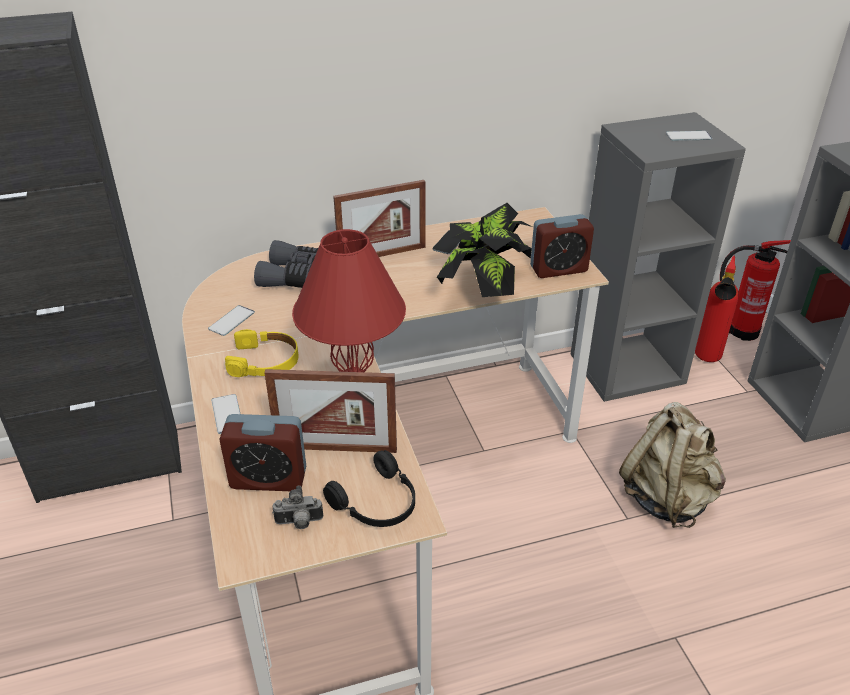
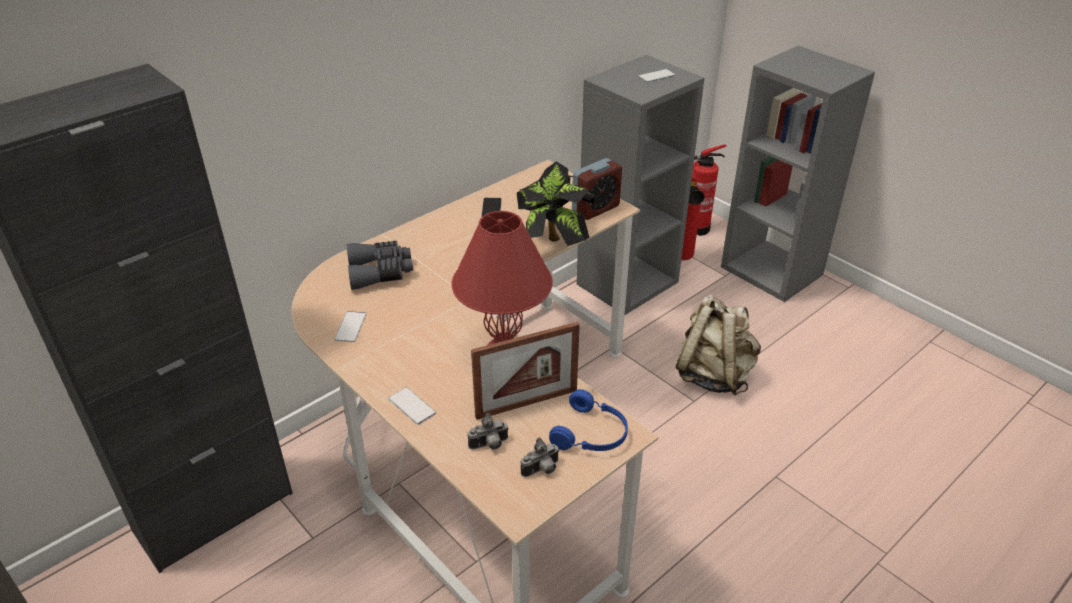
camera: 25 degrees left, 0 degrees up
(265, 361) = (410, 352): yellow headphones -> none
(268, 478) = (489, 445): alarm clock -> camera
(377, 504) = (592, 434): black headphones -> blue headphones
(382, 255) = (442, 233): picture frame -> none

